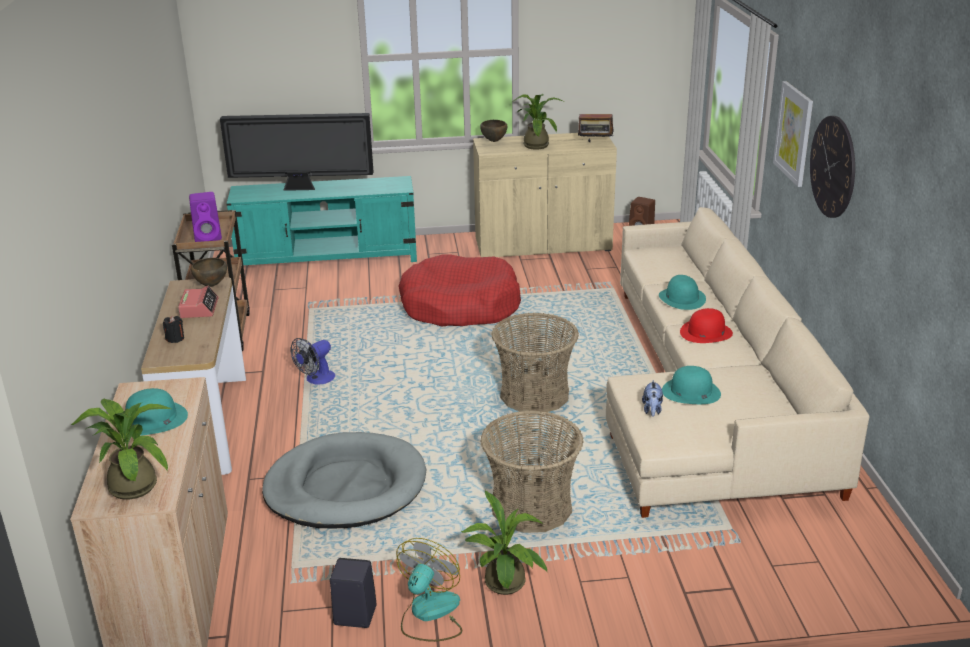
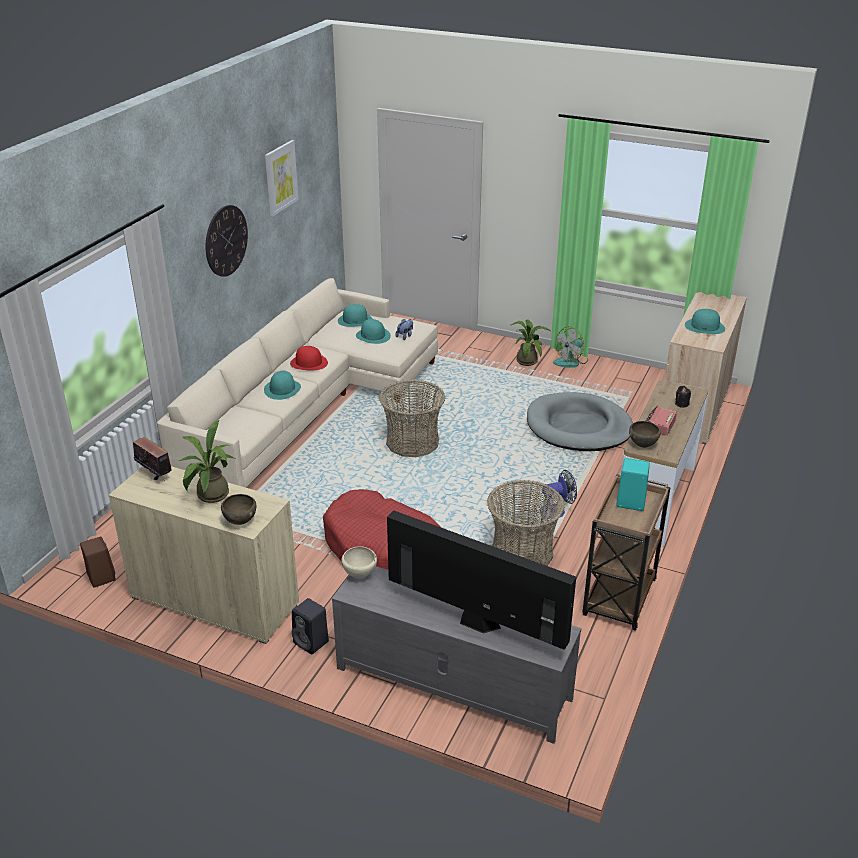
camera: 150 degrees left, 5 degrees up
(133, 483) = (716, 302): potted plant -> none
(209, 237) = (629, 502): purple speaker -> turquoise speaker
(328, 258) = (452, 683): turquoise tv stand -> grey tv stand
(353, 615) = (607, 371): black speaker -> black speaker (312, 642)
(404, 187) = (360, 575): none -> beige bowl
(531, 507) = (483, 384): basket -> basket (522, 553)
(752, 407) = (355, 320): none -> turquoise hat
(794, 133) = (181, 269): picture -> picture (280, 177)

